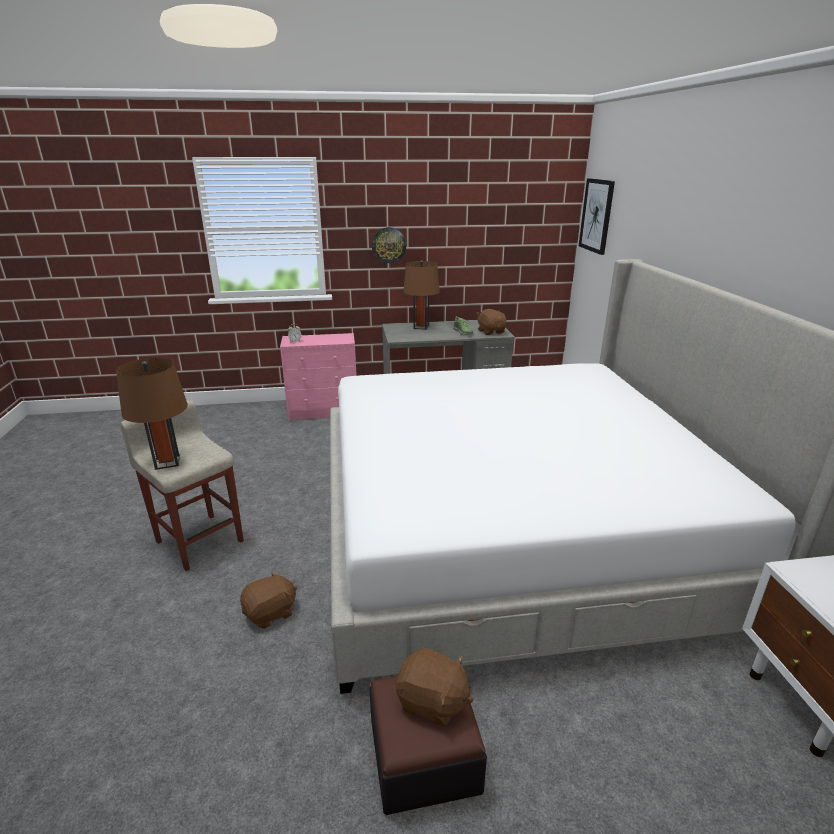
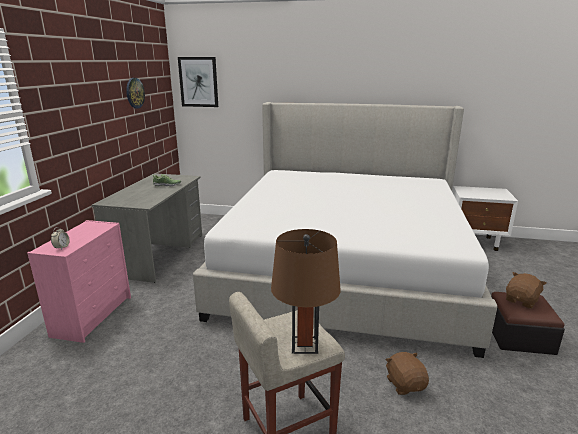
camera: 70 degrees left, 5 degrees down
(388, 245) = (79, 123): wall clock -> wall clock (134, 93)
(421, 327) = (130, 194): brown table lamp -> none
(491, 332) = (180, 179): brown plush toy -> none

